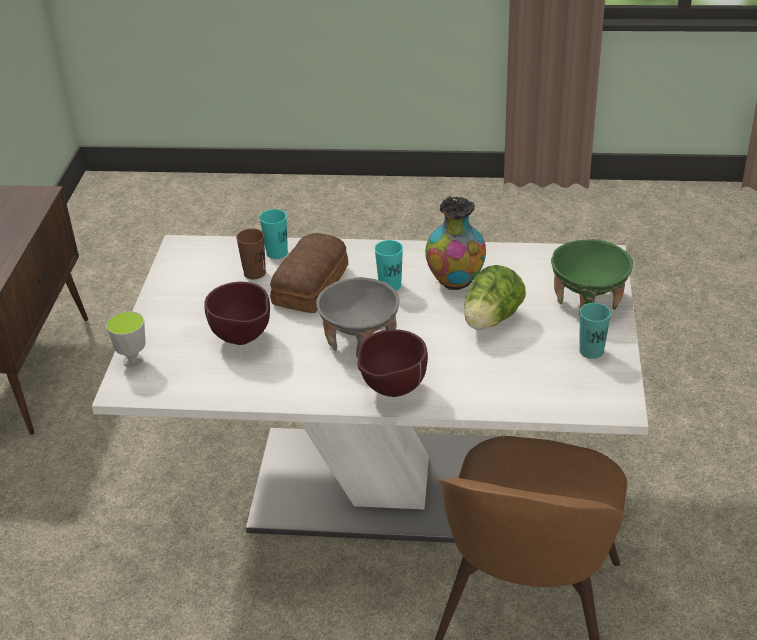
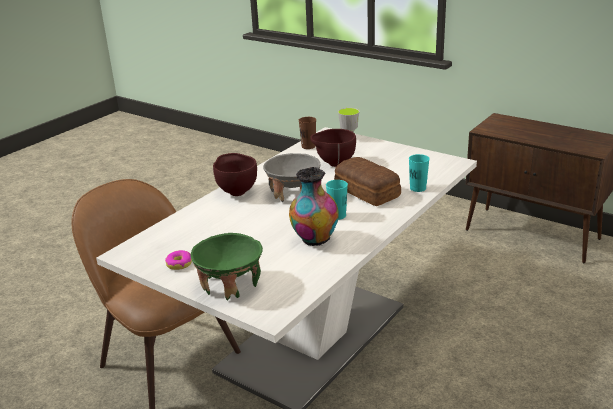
camera: 120 degrees right, 10 degrees down
(254, 273) = (400, 178): brown cup -> brown cup (308, 146)
(491, 320) = (257, 239): lettuce -> none
(591, 351) = (179, 264): turquoise cup -> donut

